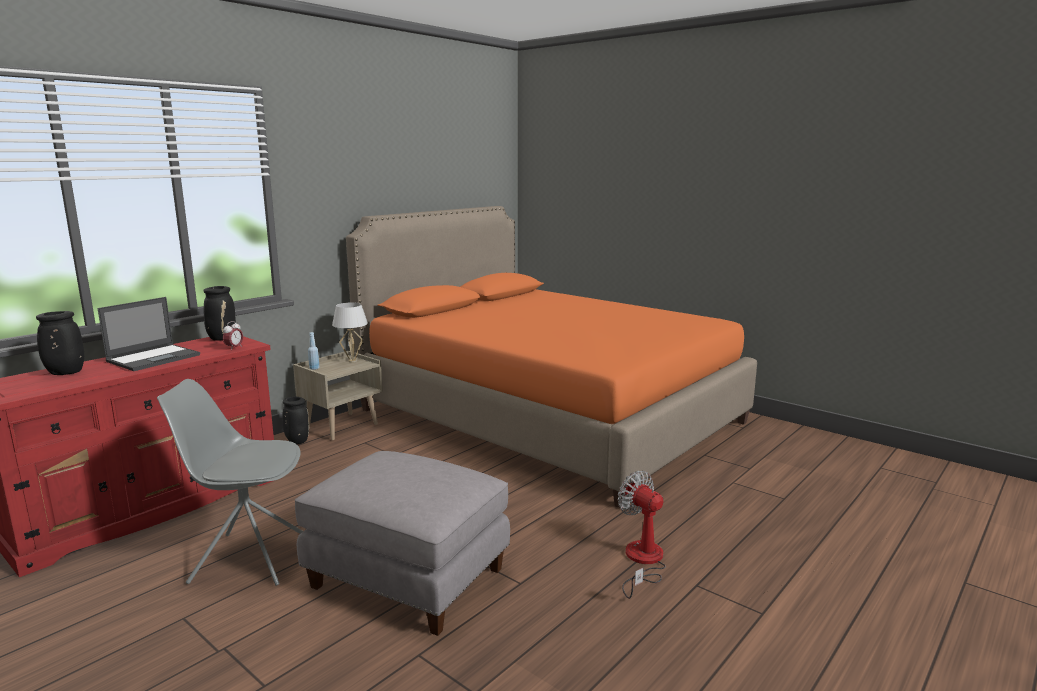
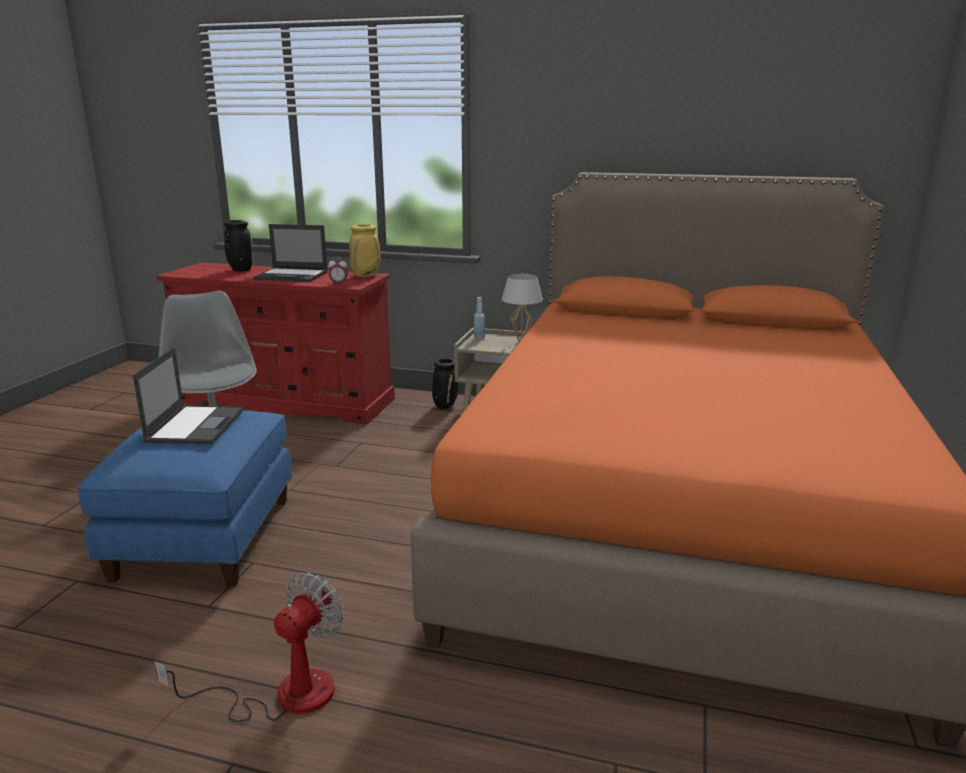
camera: 65 degrees right, 5 degrees up
(222, 338) = (366, 275): black vase -> yellow vase
(398, 470) = (196, 425): none -> laptop
(406, 579) = (203, 537): grey ottoman -> blue ottoman

